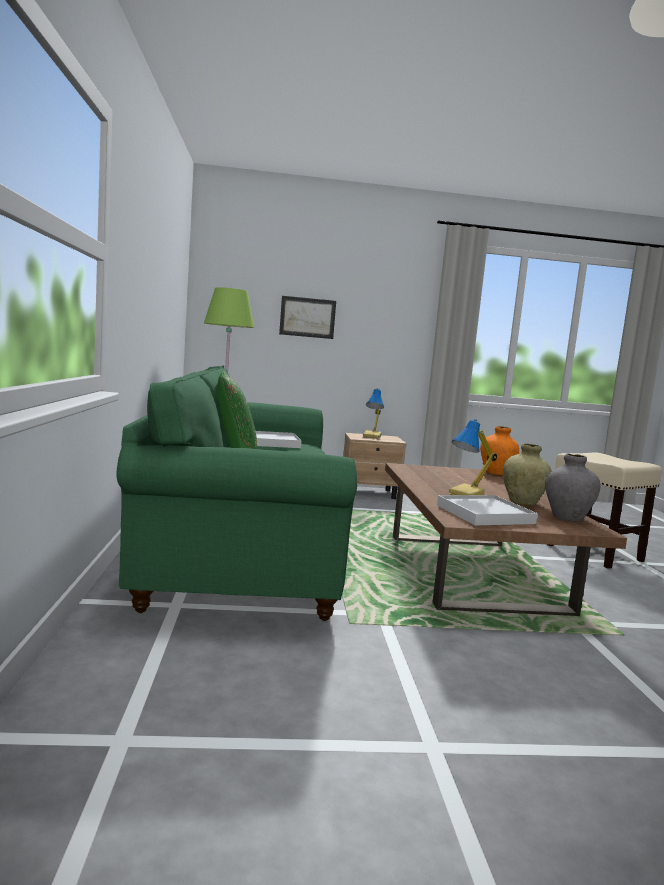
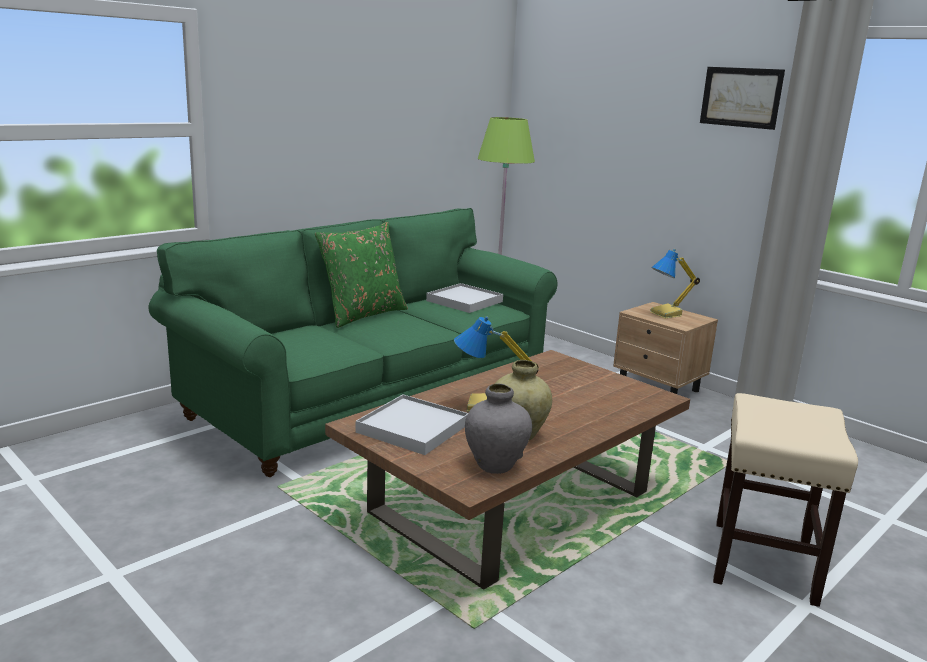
camera: 50 degrees right, 10 degrees up
(307, 317) = (621, 146): picture -> picture (741, 97)
(496, 473) = (655, 397): orange vase -> none

